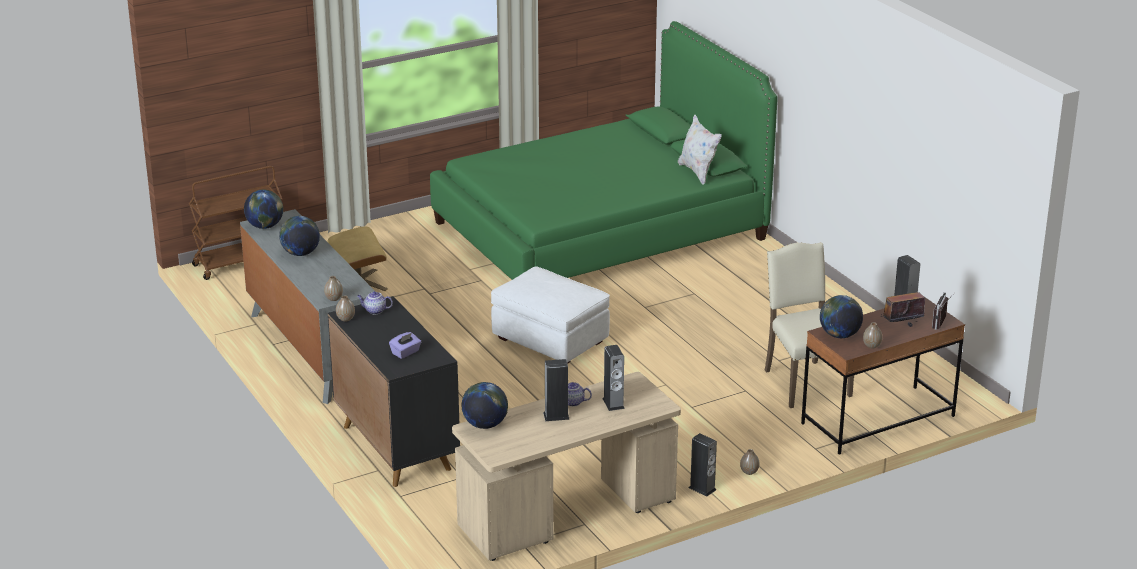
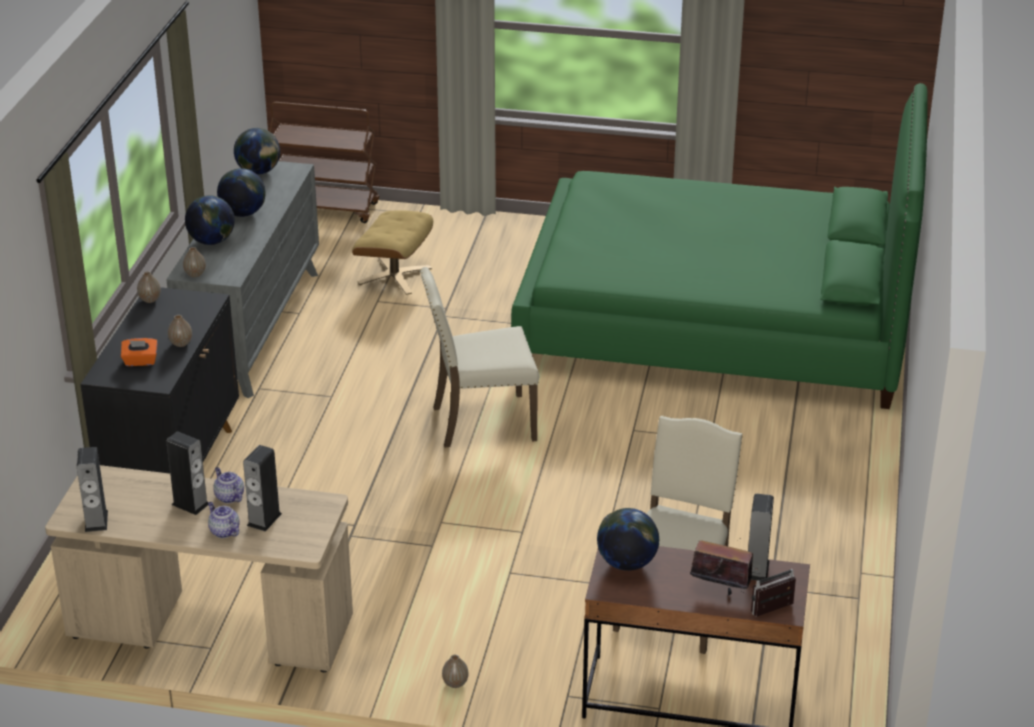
camera: 40 degrees right, 5 degrees up
(374, 311) = (187, 303): teapot -> teapot (224, 531)
(405, 353) = (140, 361): purple tissue box -> orange tissue box
(485, 425) = (113, 479): globe -> globe (212, 241)
(550, 340) = (481, 422): white ottoman -> beige chair
(698, 172) = (820, 288): white pillow -> none
(702, 488) = (379, 675): speaker -> speaker (96, 521)
(872, 346) = (643, 596): vase -> vase (181, 343)

